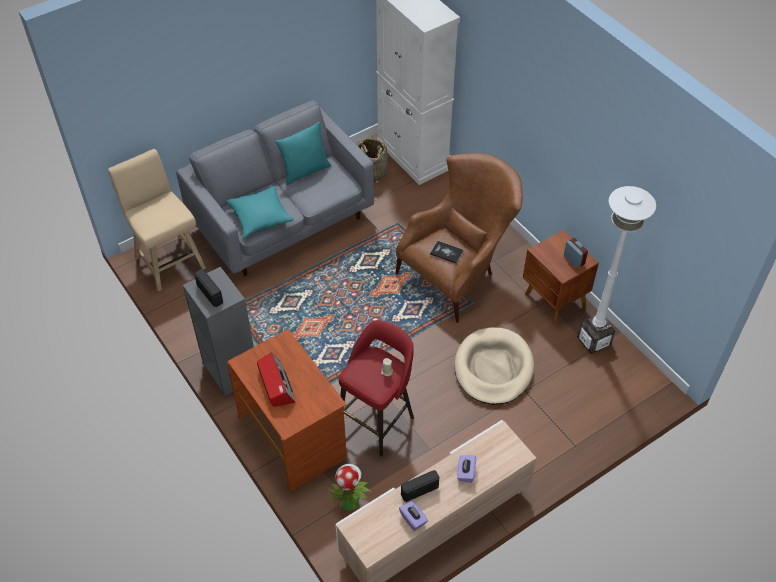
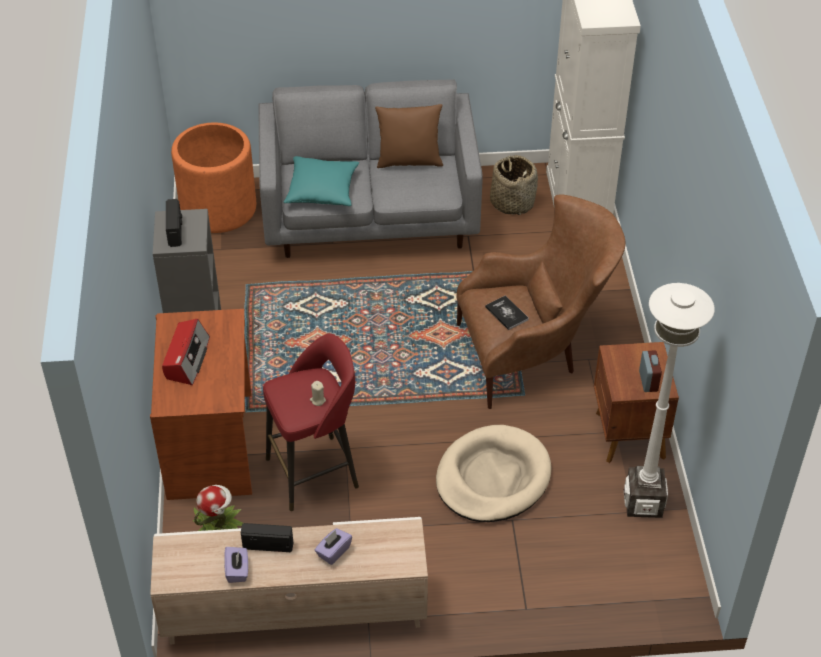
camera: 30 degrees right, 5 degrees down
(168, 260) = (218, 208): beige stool -> orange planter
(305, 171) = (409, 161): turquoise pillow -> brown pillow

